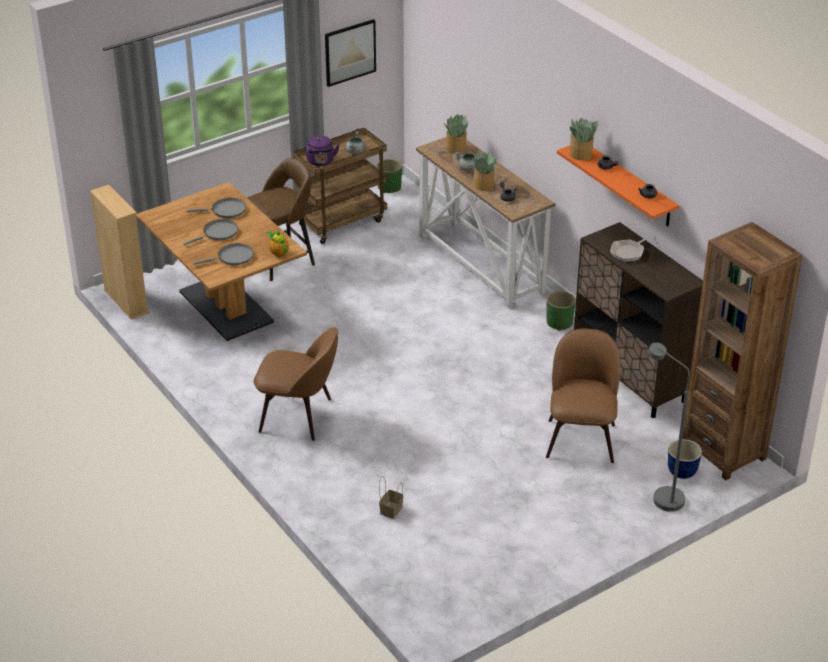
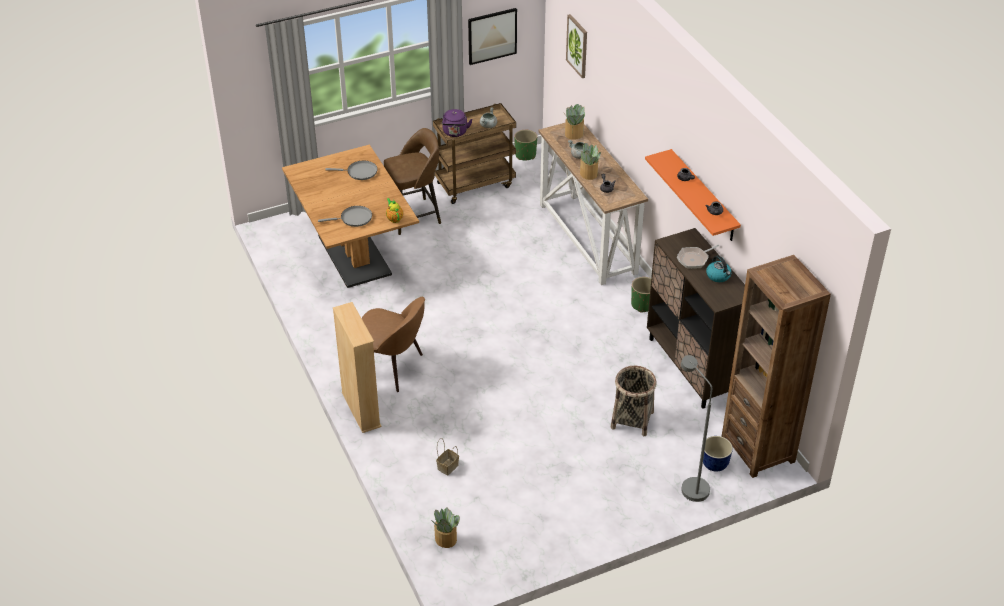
camera: 10 degrees right, 5 degrees up
(126, 301) = (271, 240): beige bookcase -> beige bookcase (361, 410)
(218, 233) = (347, 193): grey frying pan -> none
(450, 51) = (577, 46): none -> picture
(581, 155) = (665, 163): potted plant -> potted plant (446, 539)
(581, 438) = (632, 420): brown chair -> basket
(659, 265) = (718, 276): none -> kettle

